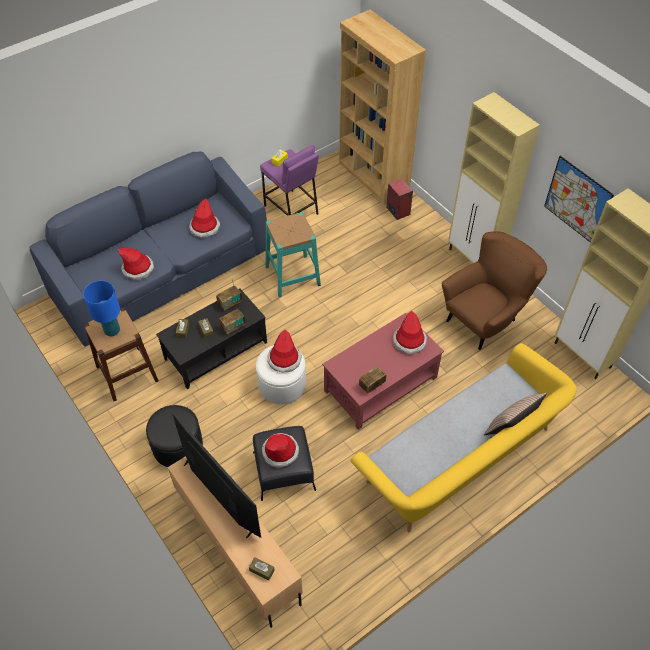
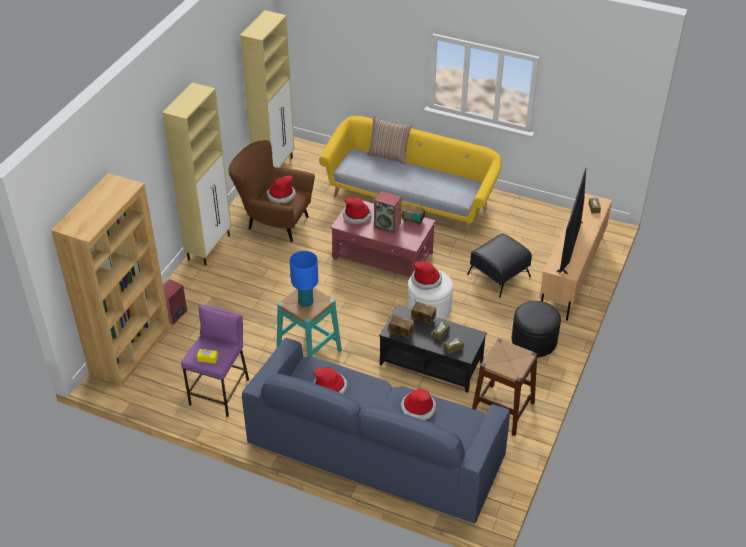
camera: 120 degrees left, 10 degrees down
(112, 331) = (509, 359): blue table lamp -> blue table lamp (306, 302)
(280, 452) = (503, 249): hat -> hat (281, 195)
(378, 359) = (388, 225): none -> speaker
(577, 200) = (222, 92): picture -> none

